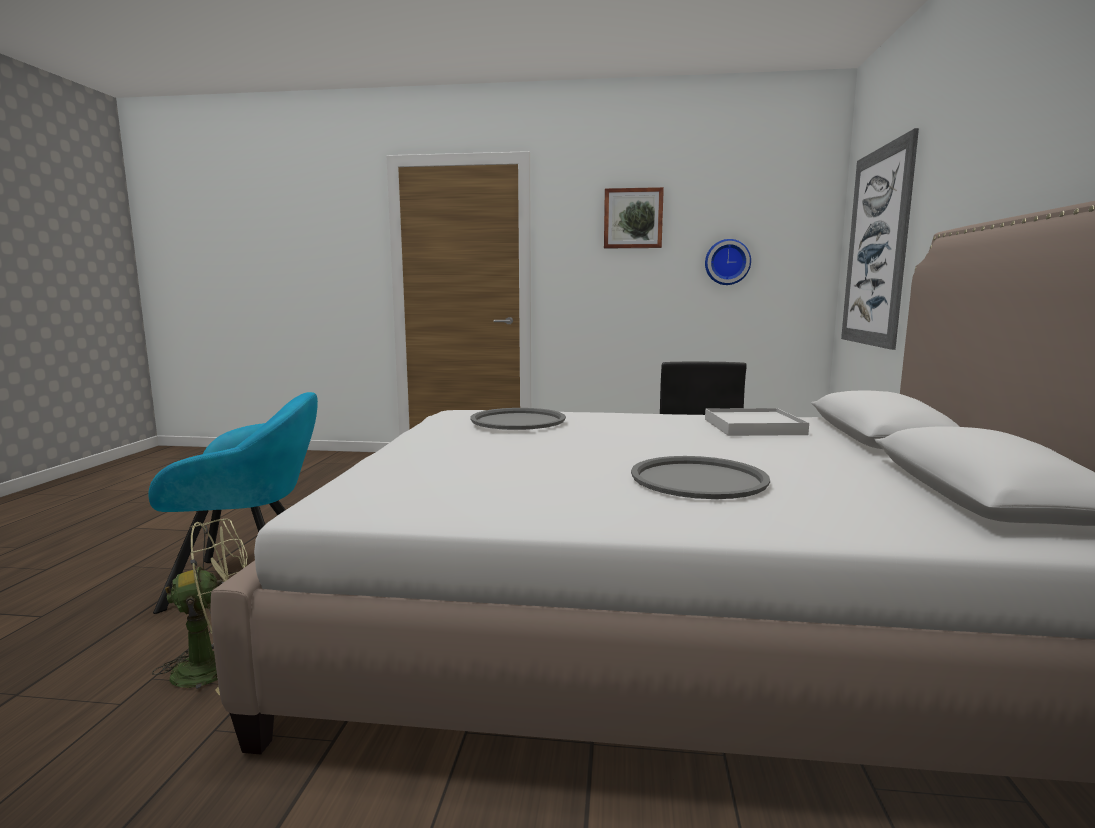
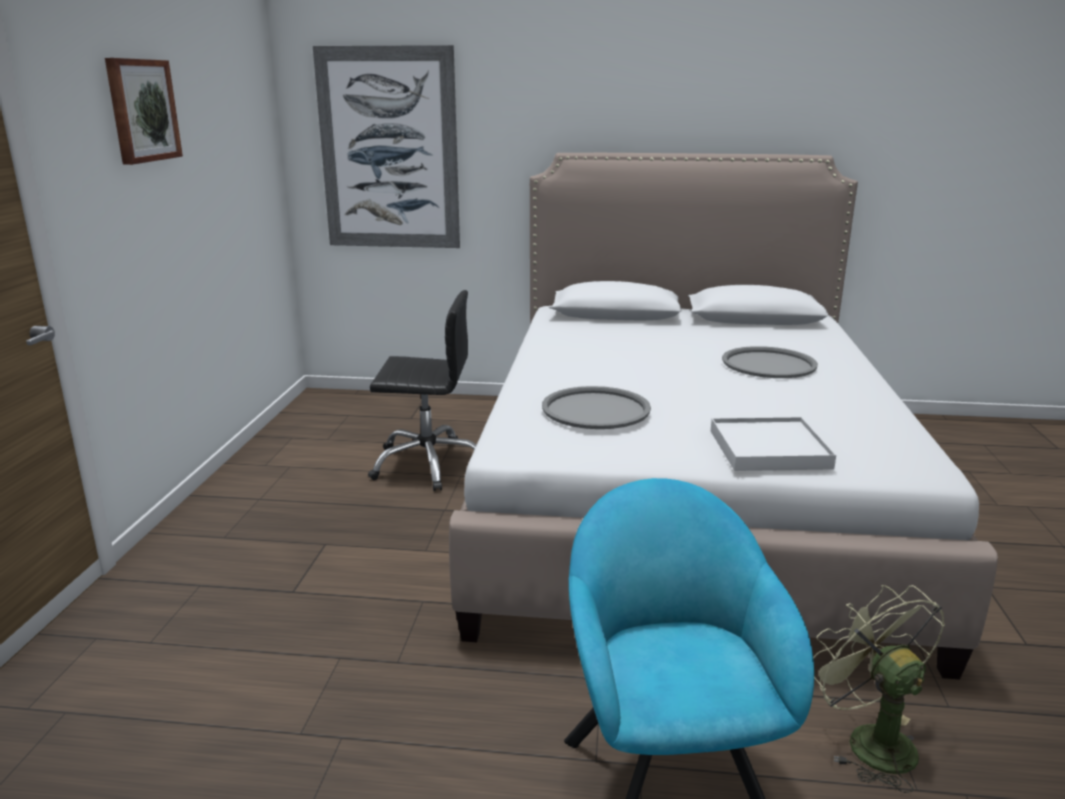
camera: 90 degrees left, 10 degrees up
(727, 262) = (224, 169): wall clock -> none
(753, 427) = (591, 337): white tray -> white tray (769, 449)

